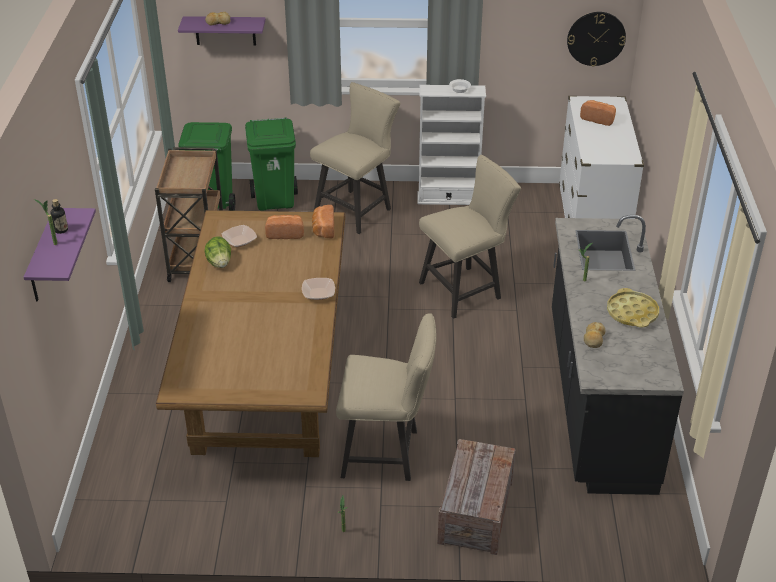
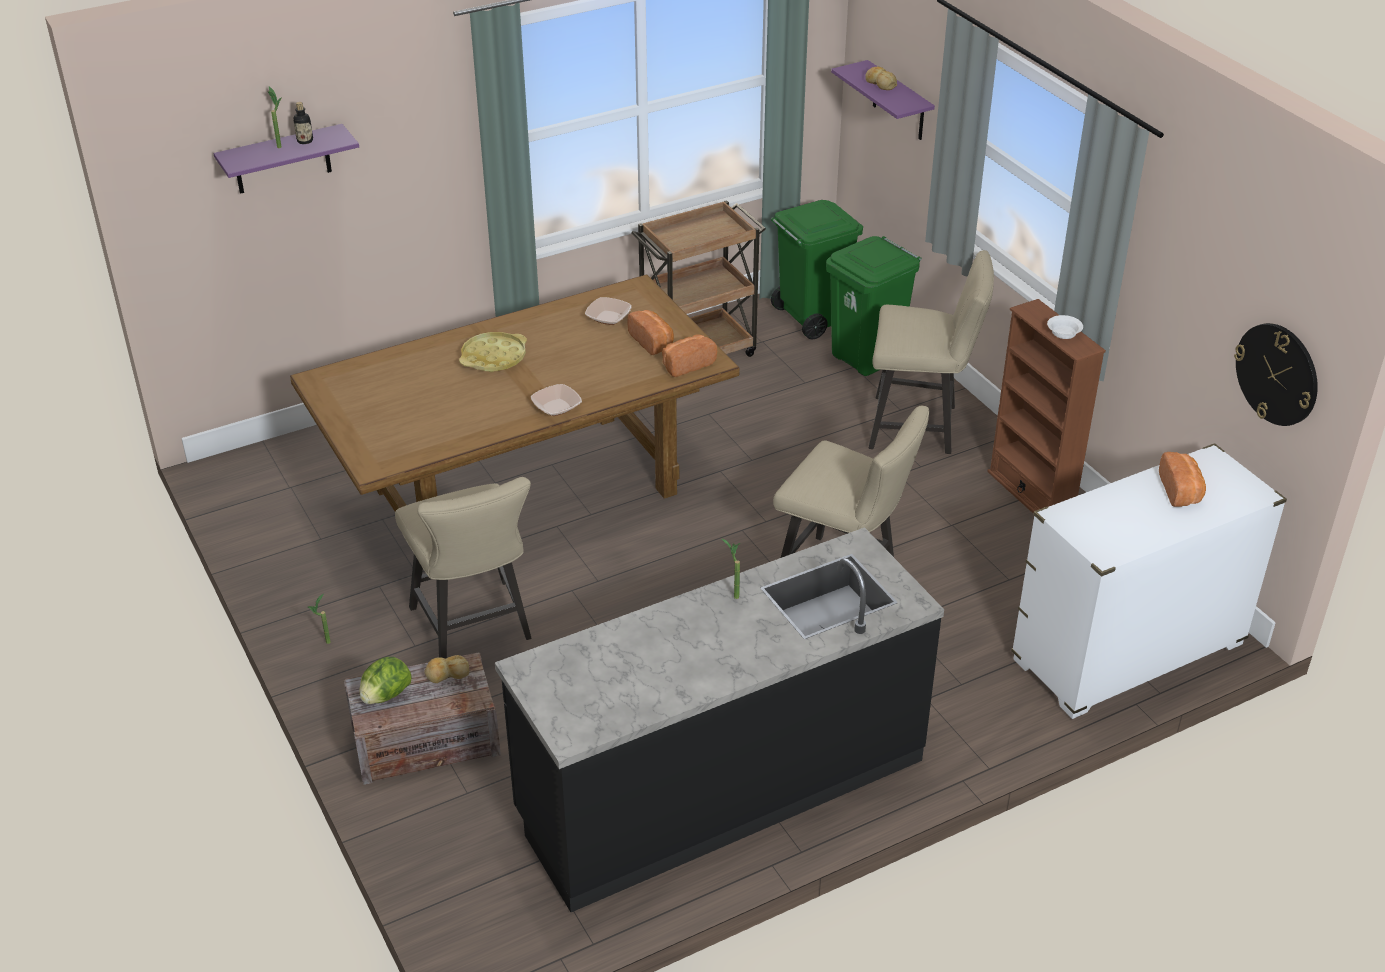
camera: 60 degrees right, 0 degrees up
(219, 263) = (555, 321): lettuce -> lettuce (386, 695)
(448, 198) = (1031, 494): white bookcase -> brown bookcase
(593, 339) = (608, 643): bread -> bread (447, 674)
(632, 313) = (697, 663): yellow tray -> yellow tray (494, 357)

